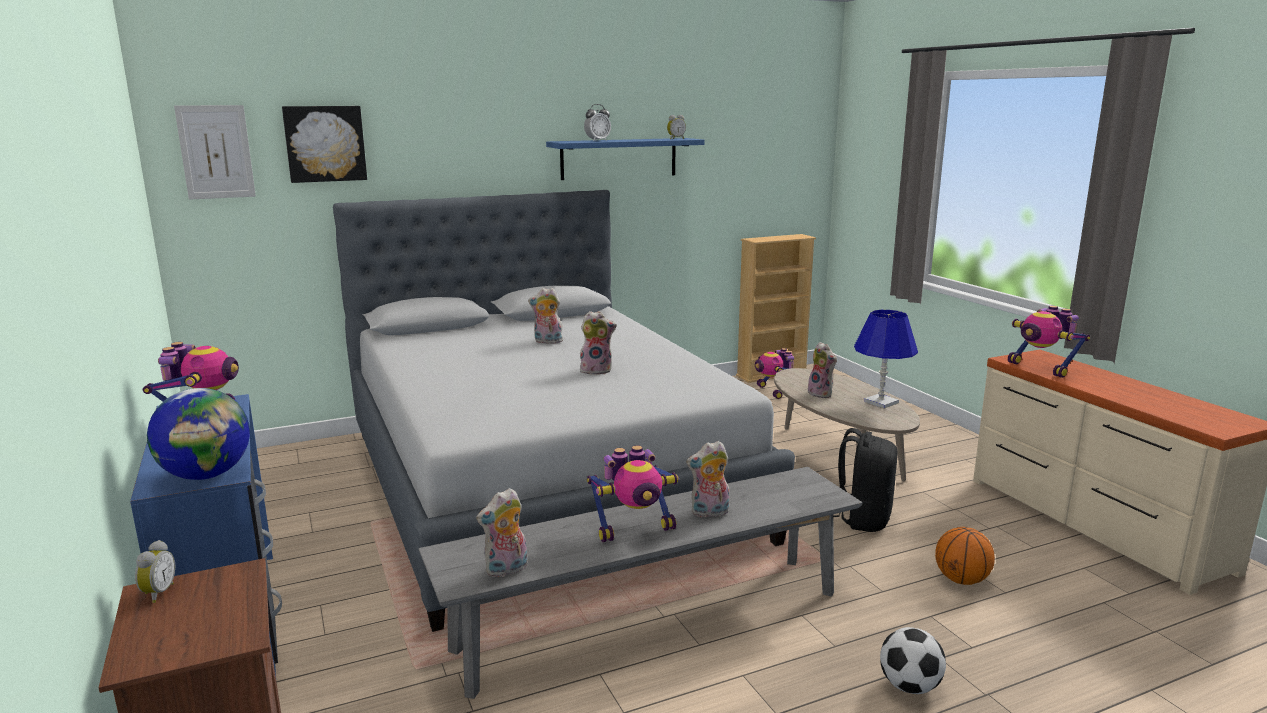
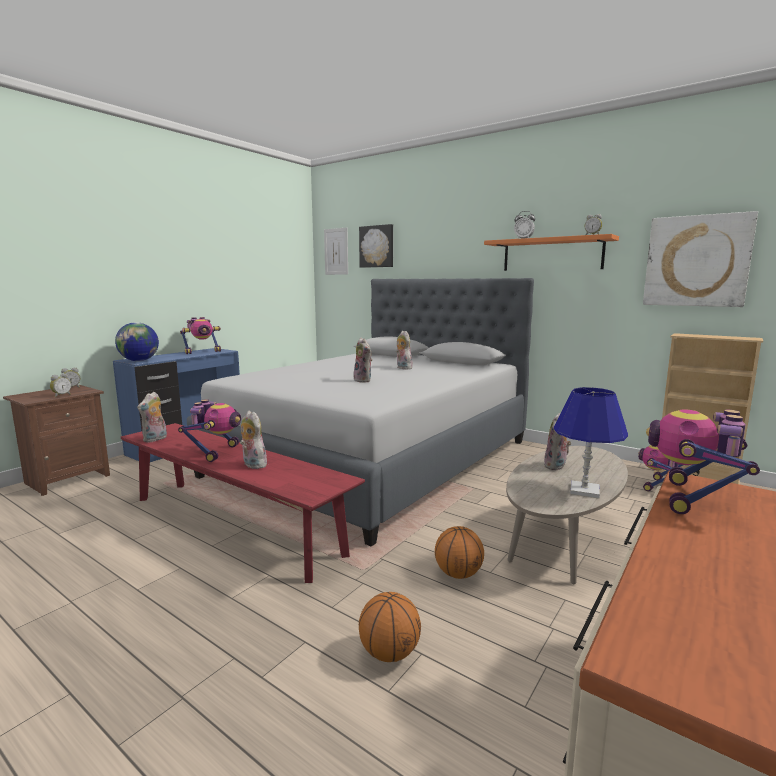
camera: 60 degrees right, 5 degrees down
(238, 603) = (61, 395): none -> alarm clock
(506, 570) = (155, 439): plush toy -> plush toy turned 90 degrees counterclockwise
(619, 158) = (552, 254): blue shelf -> orange shelf
(634, 529) = (217, 452): toy robot -> toy robot turned 120 degrees counterclockwise
(651, 620) = (233, 524): grey bench -> red bench
(752, 165) = (696, 261): none -> picture
(862, 518) = (458, 574): black backpack -> basketball
(909, 686) = (183, 645): football -> none

